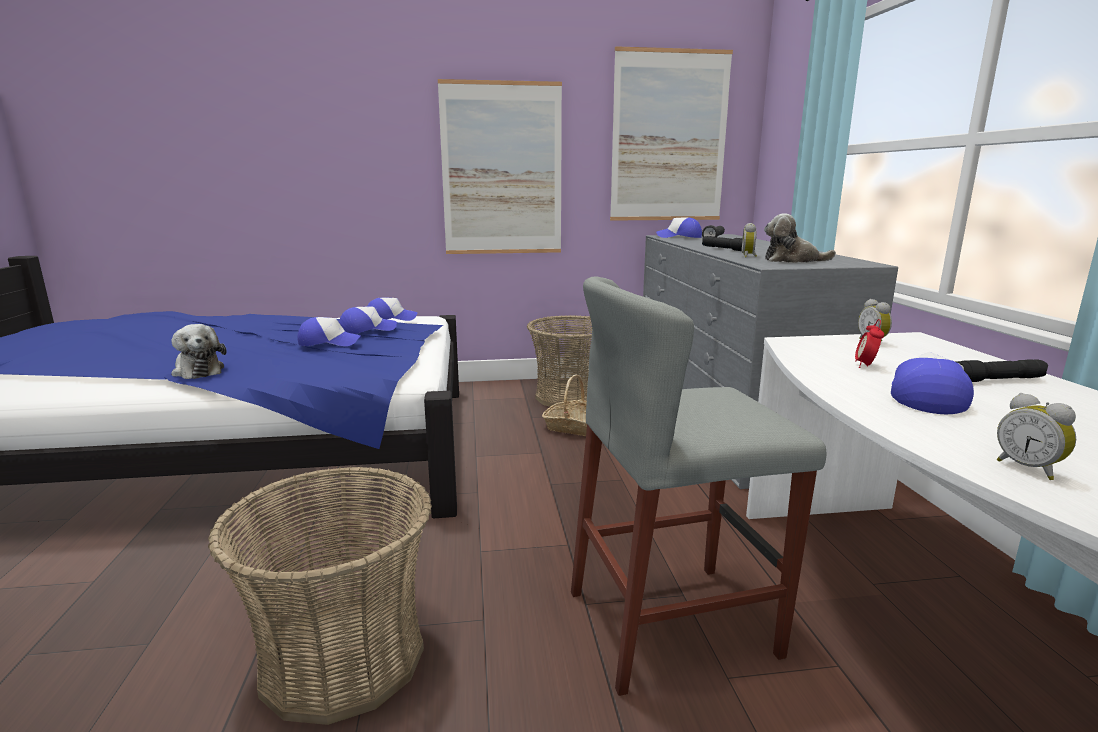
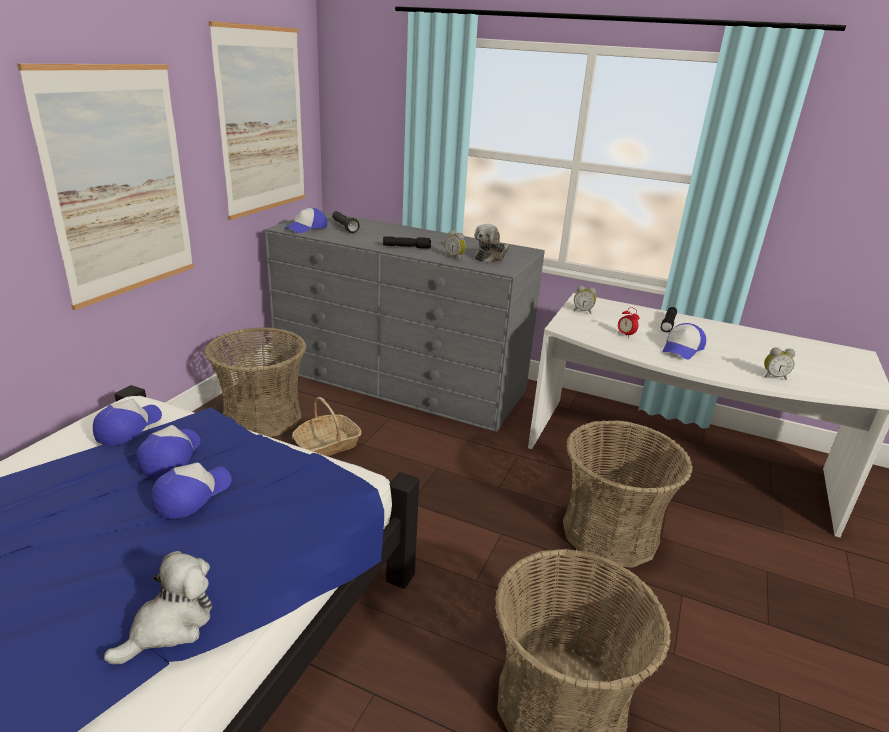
camera: 60 degrees left, 10 degrees up
(198, 371) = (170, 626): plush toy -> plush toy turned 45 degrees counterclockwise
(671, 623) = (609, 533): grey stool -> basket
(924, 397) = (682, 349): cap -> cap turned 105 degrees counterclockwise

